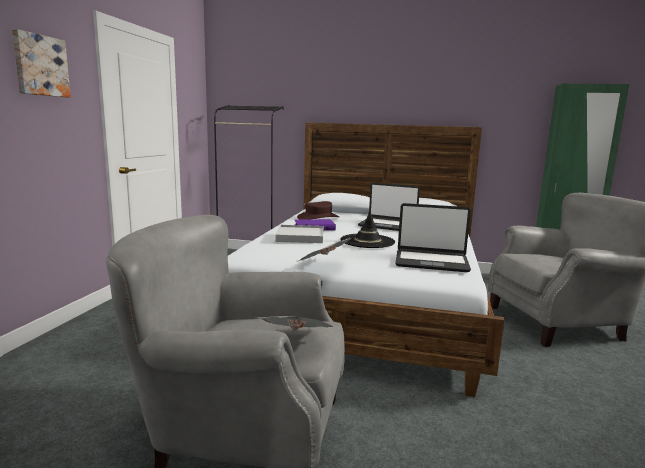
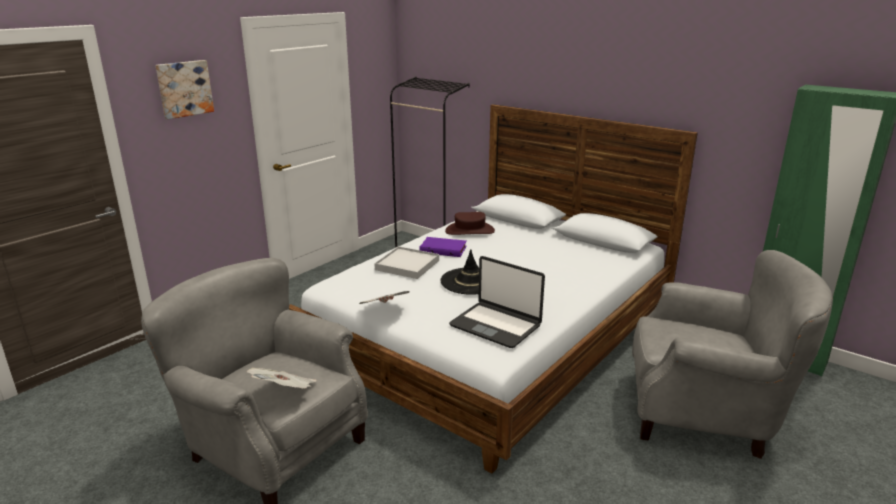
camera: 25 degrees right, 10 degrees up
(387, 225) = (531, 255): laptop -> none

